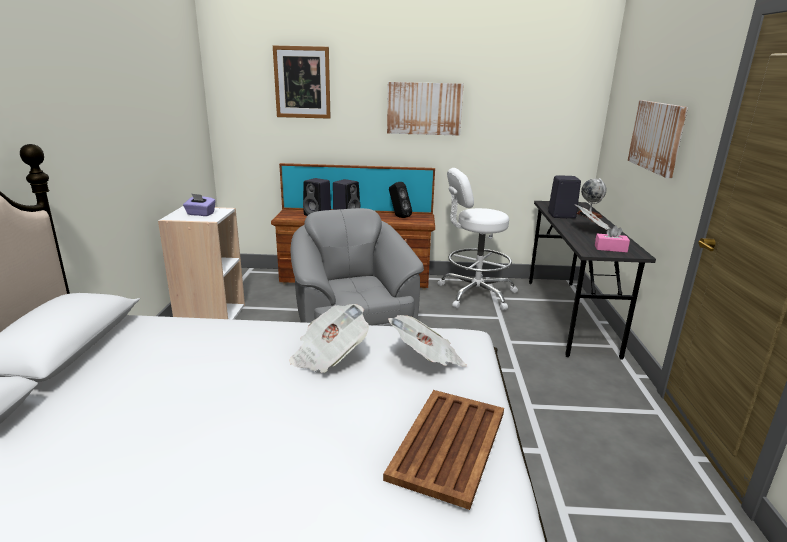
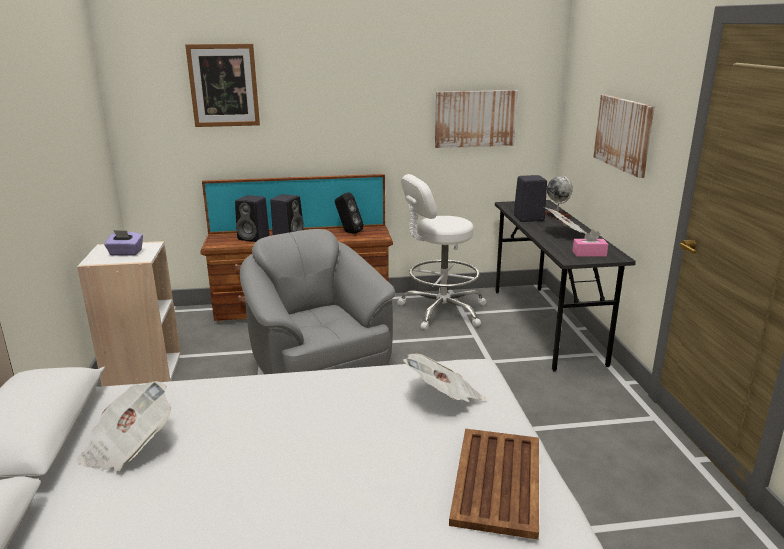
camera: 10 degrees left, 0 degrees up
(328, 355) = (341, 406): newspaper -> newspaper (128, 446)
(424, 108) = (368, 108): picture -> picture (475, 118)

